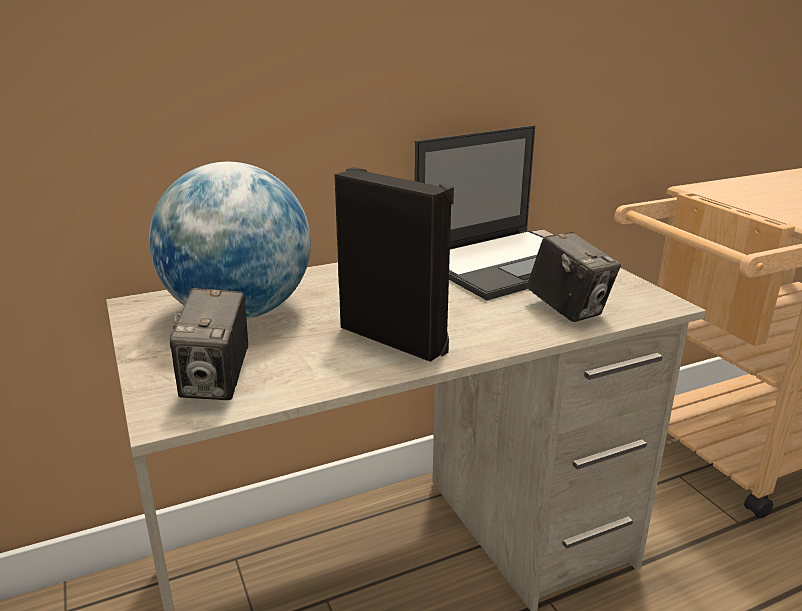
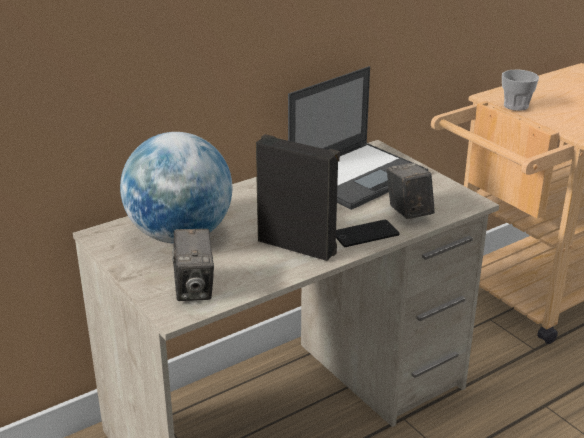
camera: 10 degrees left, 5 degrees up
(499, 332) = (365, 234): none -> phone
(568, 309) = (408, 212): camera -> camera turned 150 degrees counterclockwise
(731, 198) = (516, 106): none -> cup

